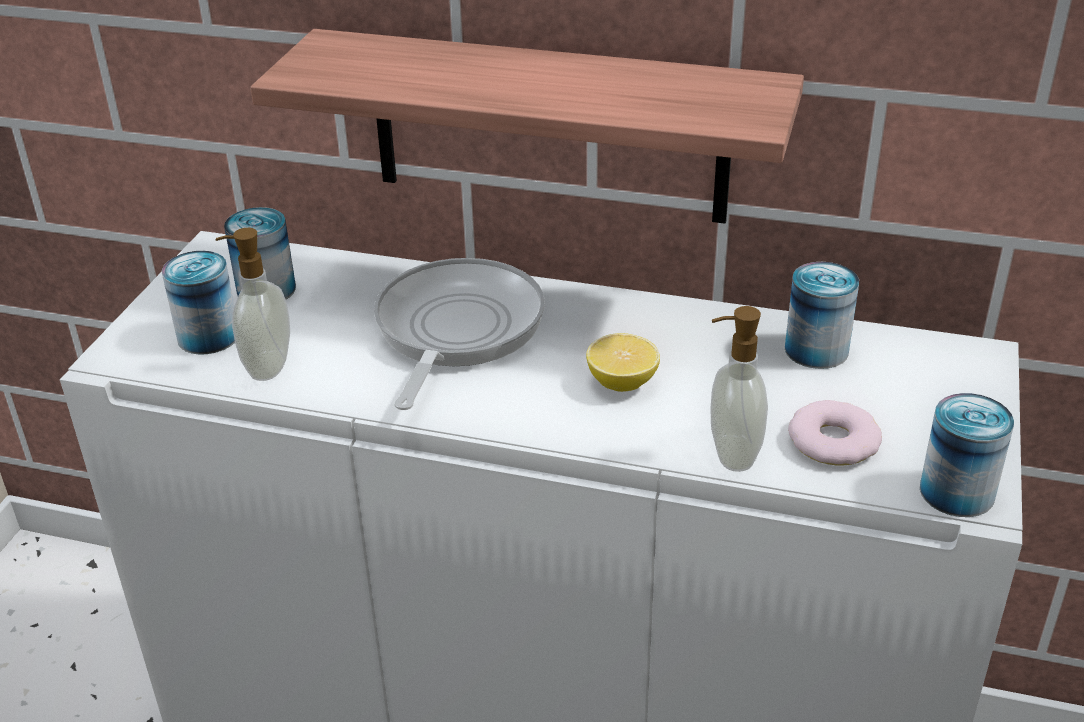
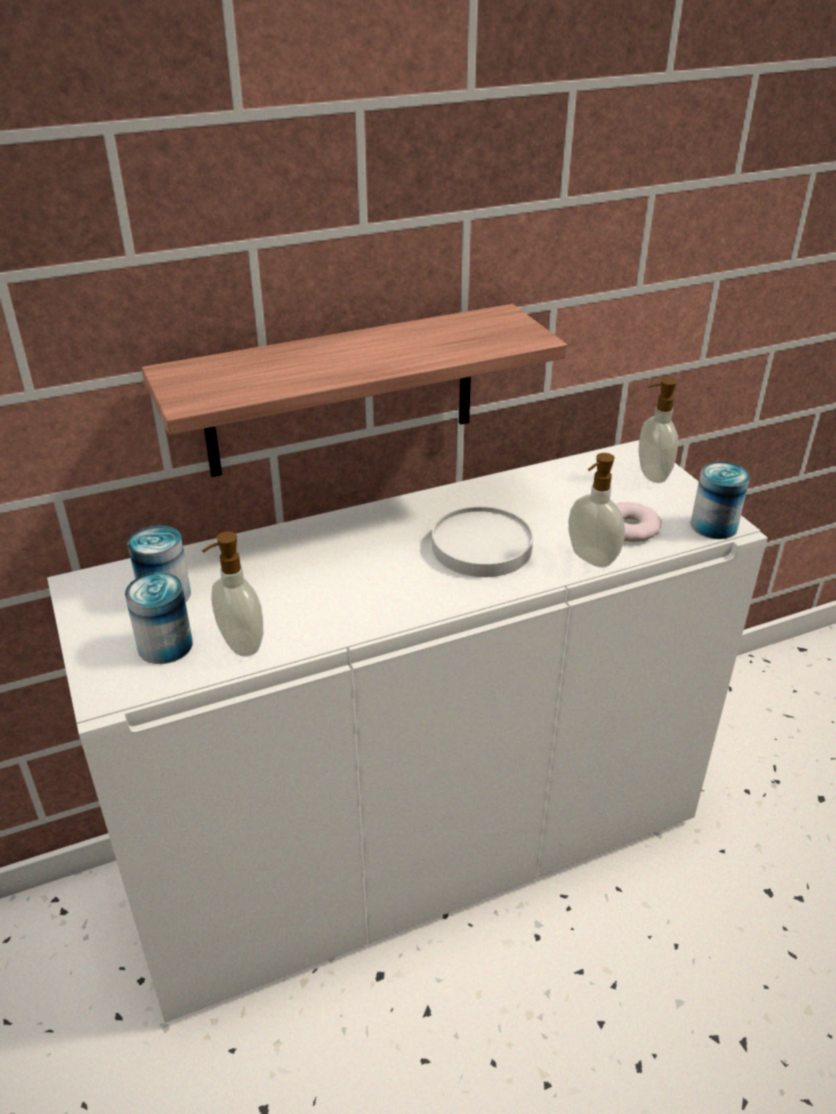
camera: 40 degrees left, 0 degrees up
(455, 330) = (340, 562): frying pan -> none
(622, 382) = (482, 547): lemon -> white plate
(816, 349) = (559, 483): can -> none
(959, 391) = (651, 474): none -> soap dispenser

